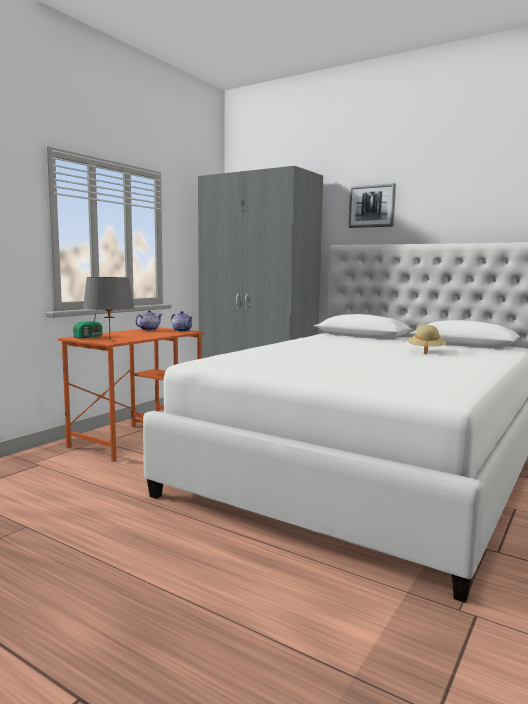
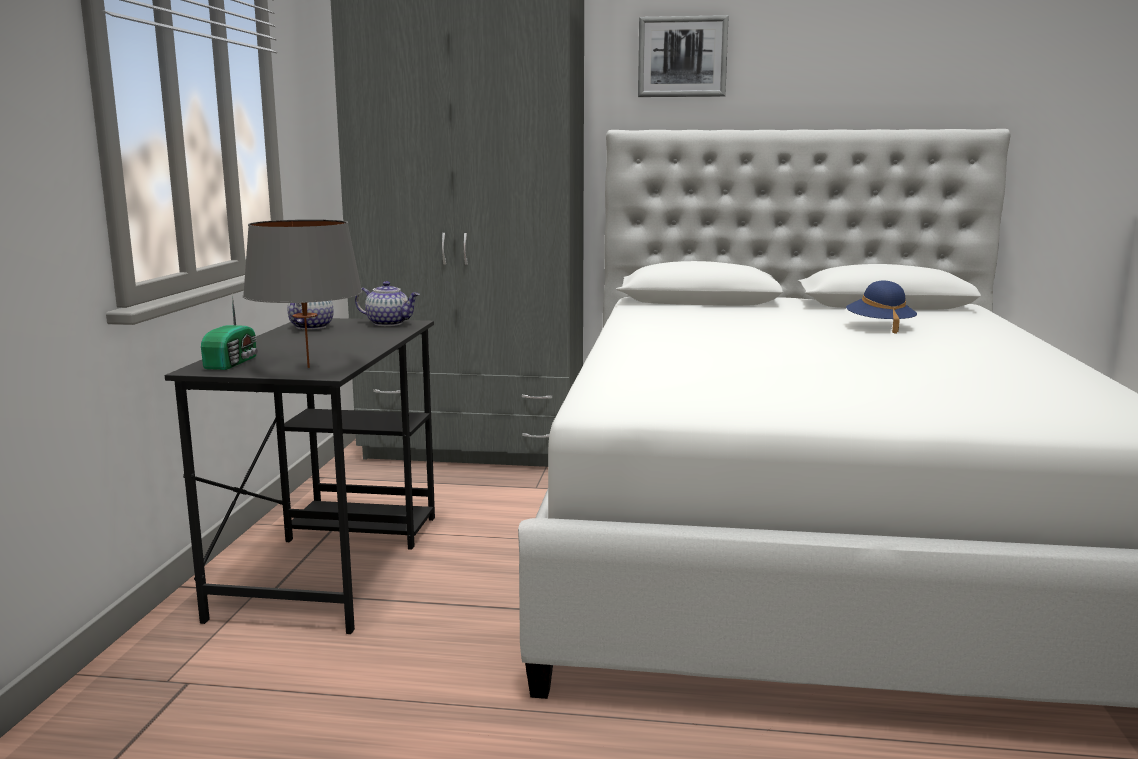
camera: 25 degrees left, 5 degrees up
(139, 437) = (332, 563): orange desk -> black desk
(425, 351) = (879, 327): beige hat -> blue hat

